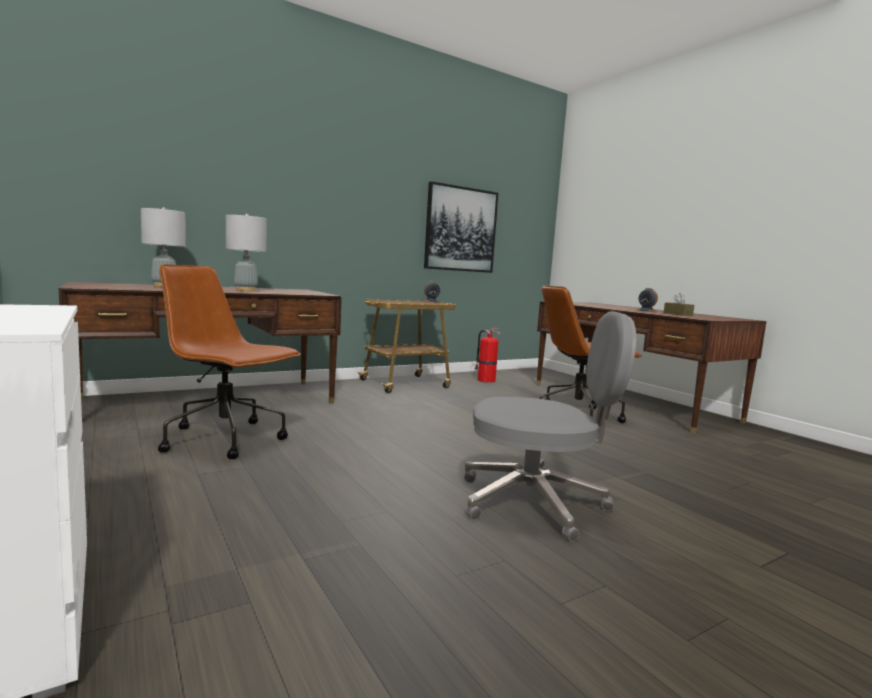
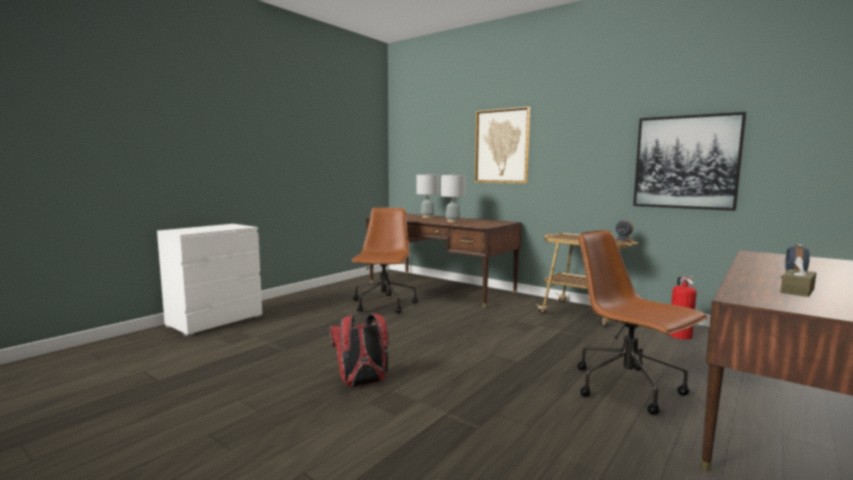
camera: 70 degrees right, 0 degrees up
(274, 183) = (502, 146): none -> picture
(535, 502) = (362, 384): grey office chair -> red backpack

